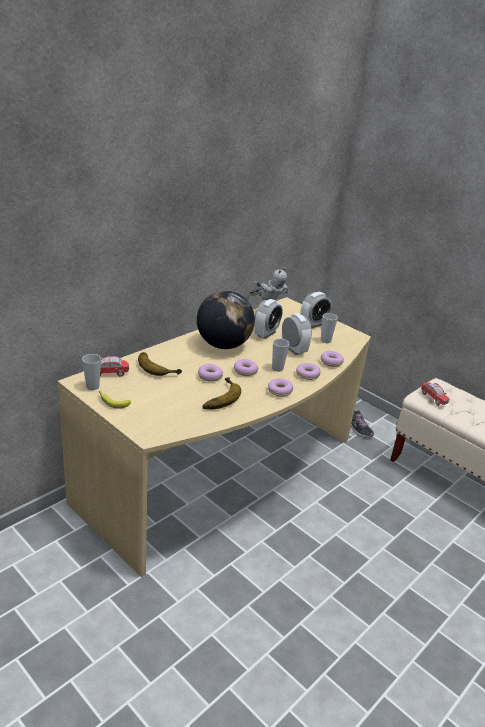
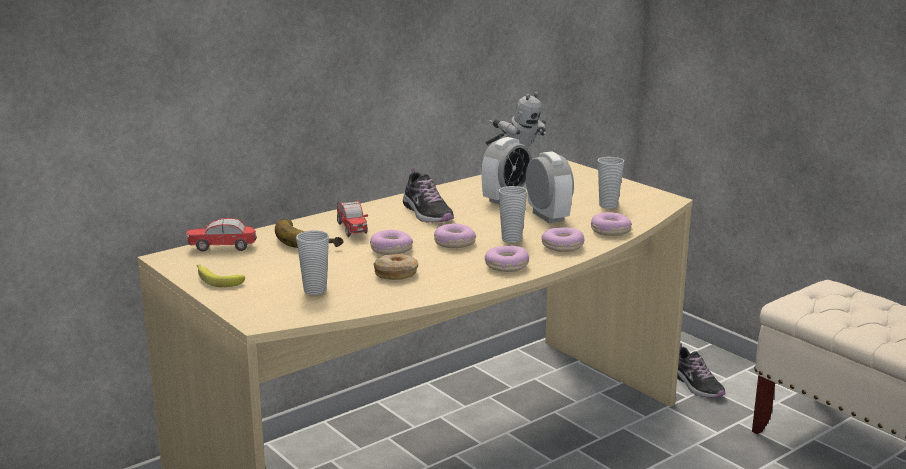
camera: 10 degrees right, 10 degrees down
(92, 387) = (191, 263): cup -> cup (315, 290)
(218, 397) = (396, 274): banana -> donut
(223, 345) = (427, 213): globe -> shoe
(313, 325) = (591, 187): alarm clock -> none
(433, 398) = (815, 305): toy car -> toy car (352, 229)

